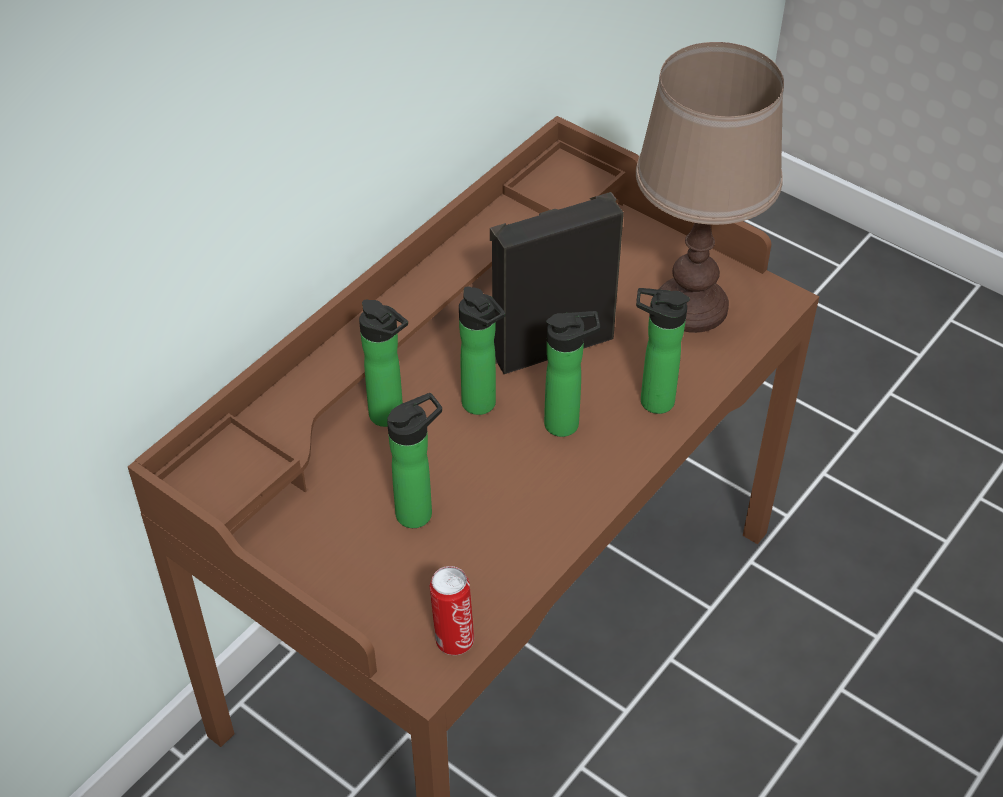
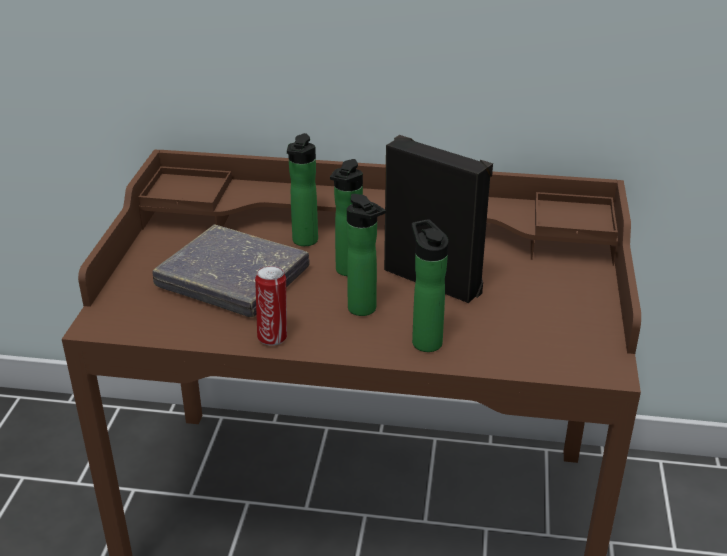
camera: 60 degrees right, 15 degrees down
(419, 511) = (232, 278): bottle -> grey book
(453, 639) = (134, 326): can -> can (273, 337)
(692, 307) = (545, 329): brown table lamp -> none

